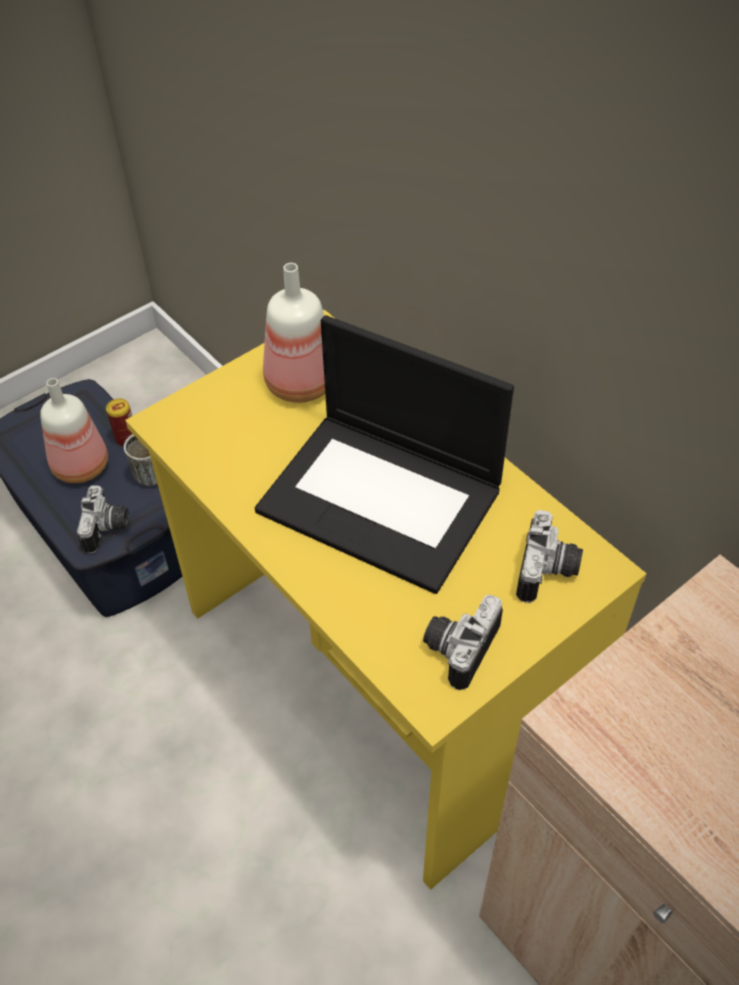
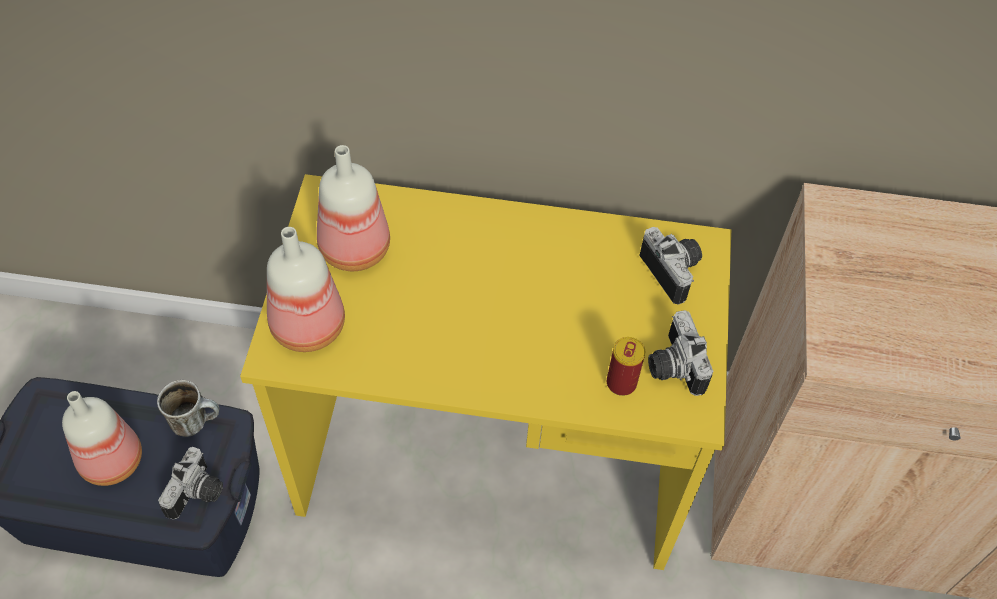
camera: 45 degrees left, 5 degrees up
(108, 529) = (198, 494): camera -> camera turned 60 degrees clockwise
(127, 439) = (130, 407): can -> can (621, 383)
(204, 417) = (306, 327): none -> bottle
(383, 499) = (515, 297): laptop -> none

